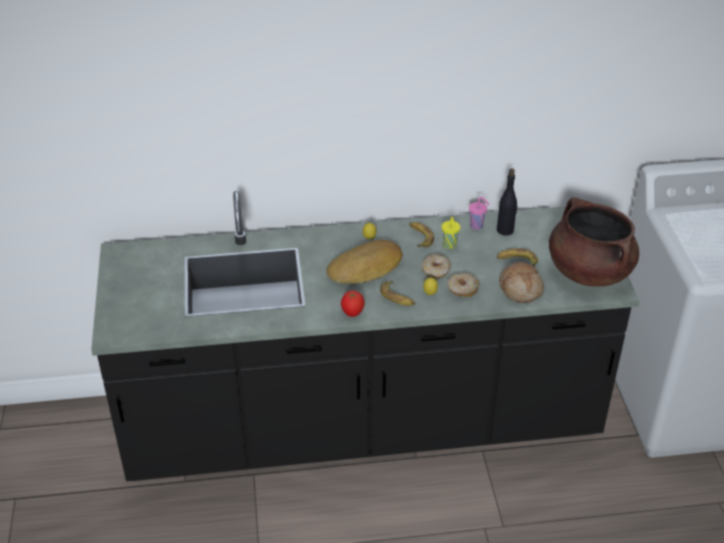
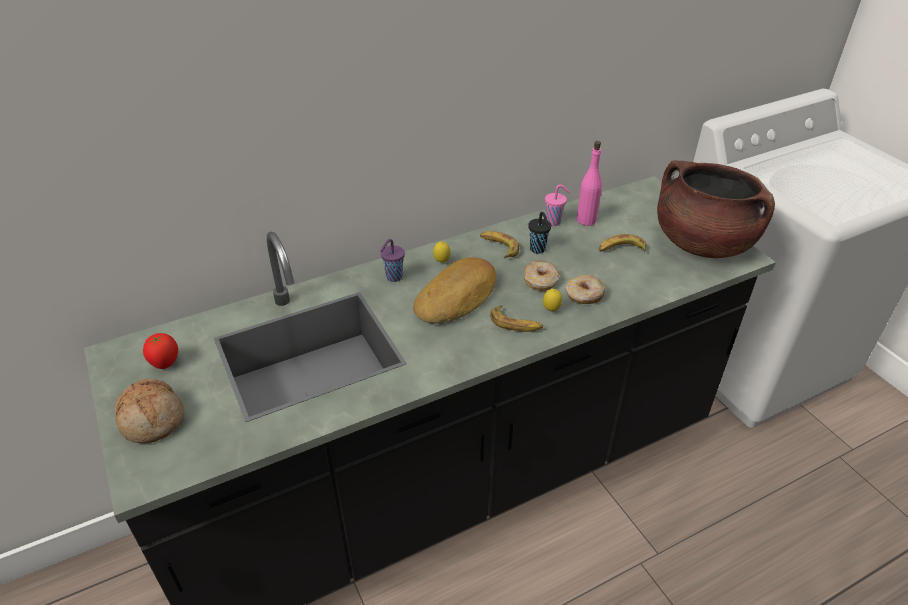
camera: 20 degrees left, 0 degrees up
(327, 242) = (393, 277): none -> purple cup
(352, 313) = (472, 358): tomato -> tomato (165, 364)
(449, 246) = (538, 249): yellow cup -> black cup
(505, 230) = (586, 220): black bottle -> pink bottle
(521, 289) = (647, 279): bread -> bread (153, 418)

